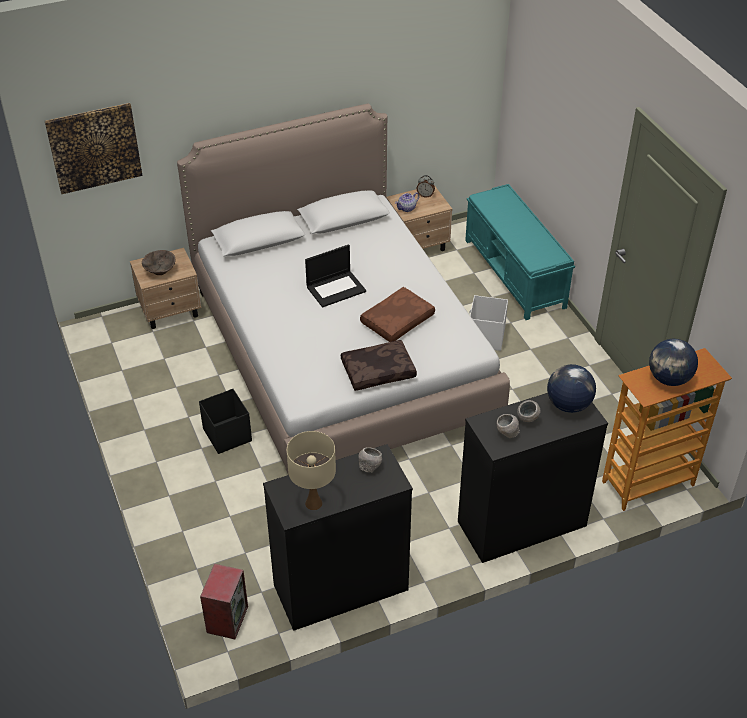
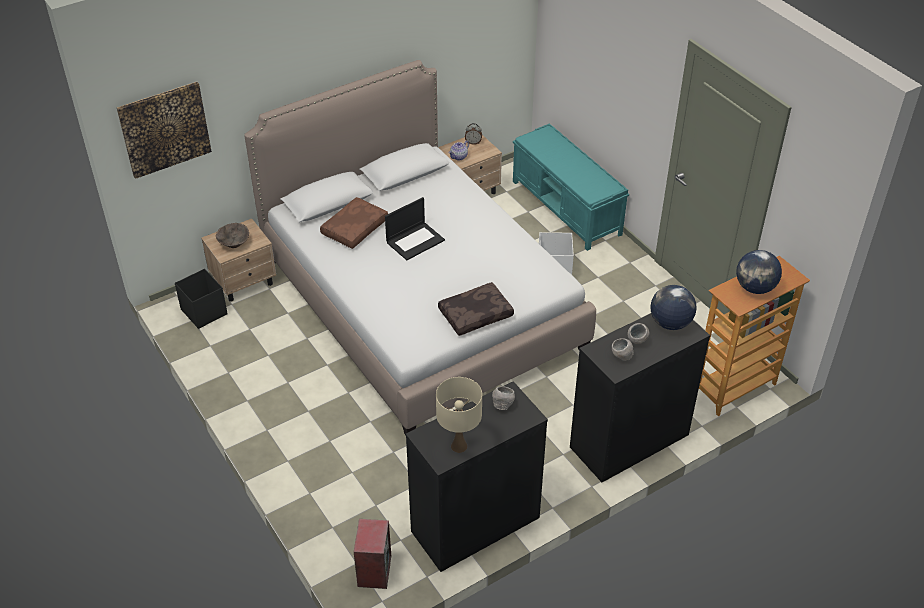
camera: 10 degrees left, 0 degrees up
(227, 434) = (330, 394): black storage box -> black storage box (204, 311)
(397, 320) = (480, 264): brown pillow -> brown pillow (354, 228)

